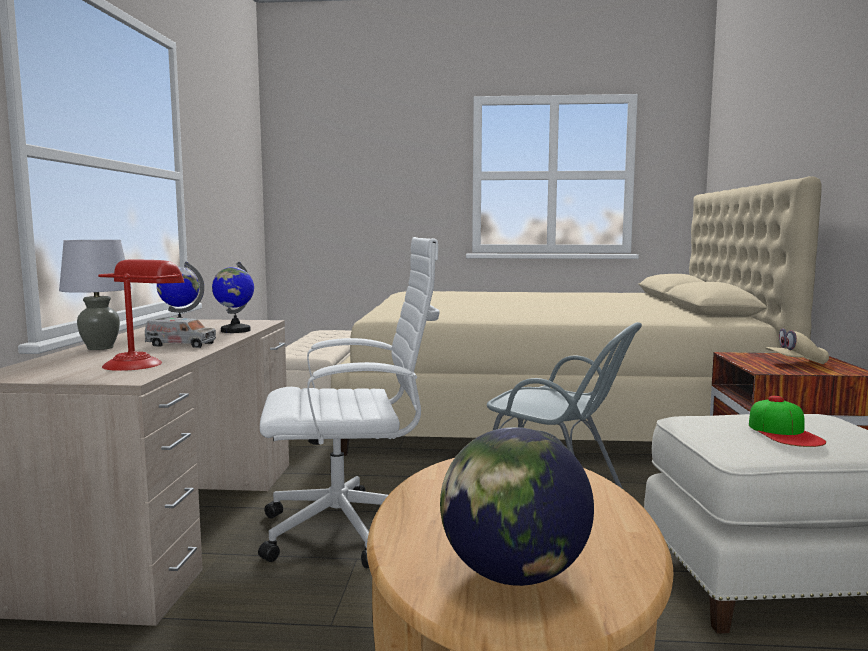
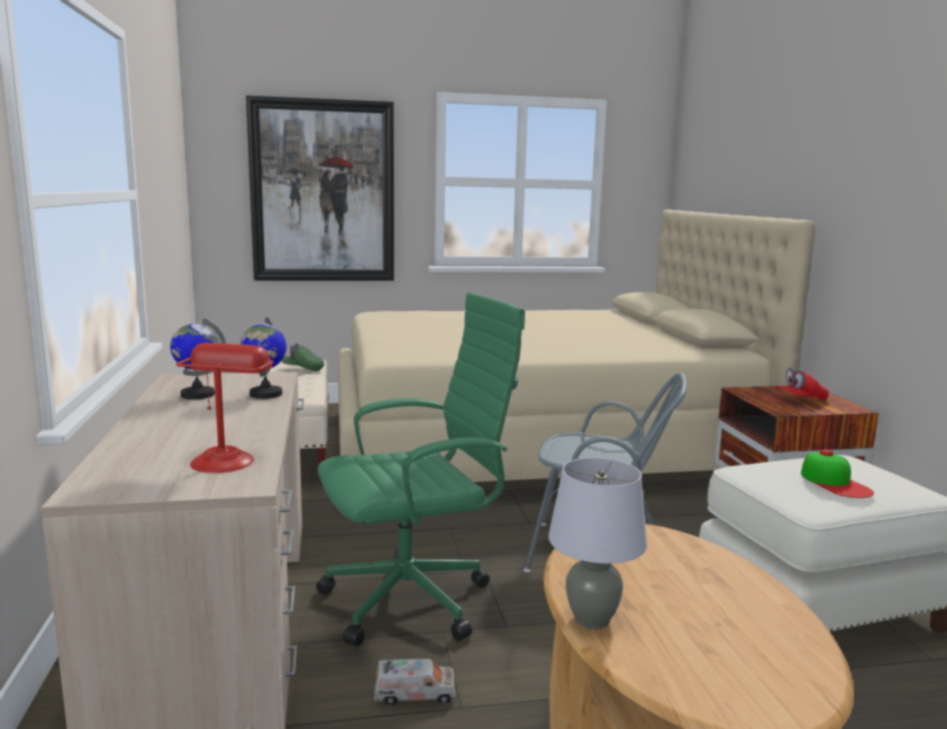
camera: 15 degrees left, 5 degrees up
(100, 348) = (145, 434): grey table lamp -> grey table lamp (592, 619)
(181, 344) = (233, 422): toy truck -> toy truck (414, 694)
(333, 336) = (302, 369): none -> green cap
(349, 530) = (415, 599): white office chair -> green office chair
(373, 188) = (323, 192): none -> picture
(513, 575) = (725, 662): globe -> none
(795, 363) = (800, 400): beige cap -> red cap

